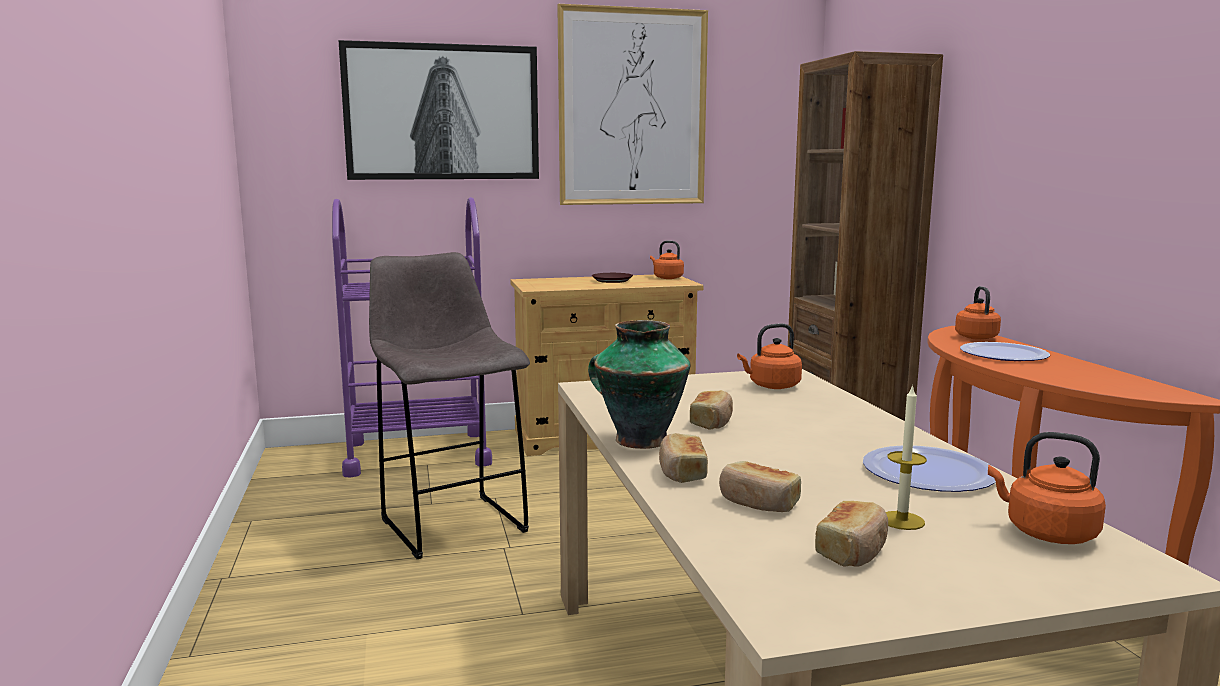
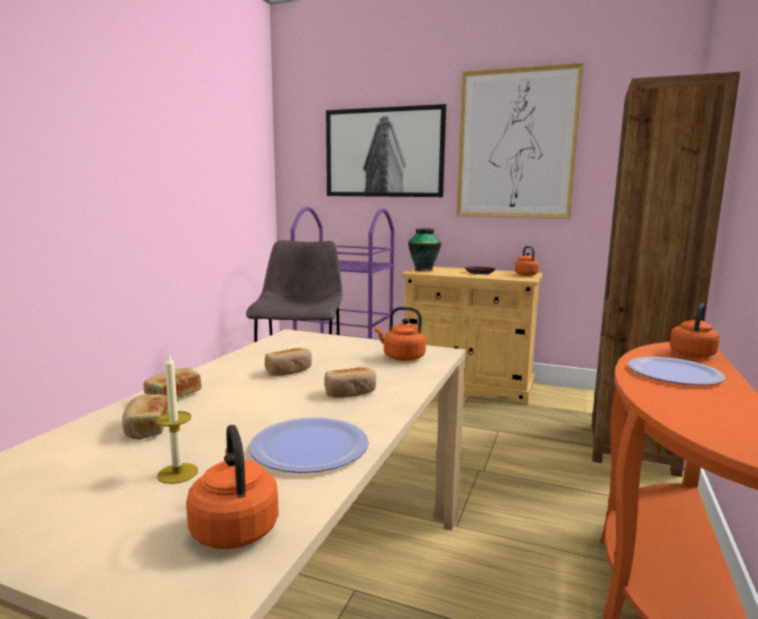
camera: 35 degrees right, 0 degrees up
(638, 440) = (215, 371): vase -> vase (423, 270)
(853, 550) = (86, 480): bread -> bread (350, 393)

